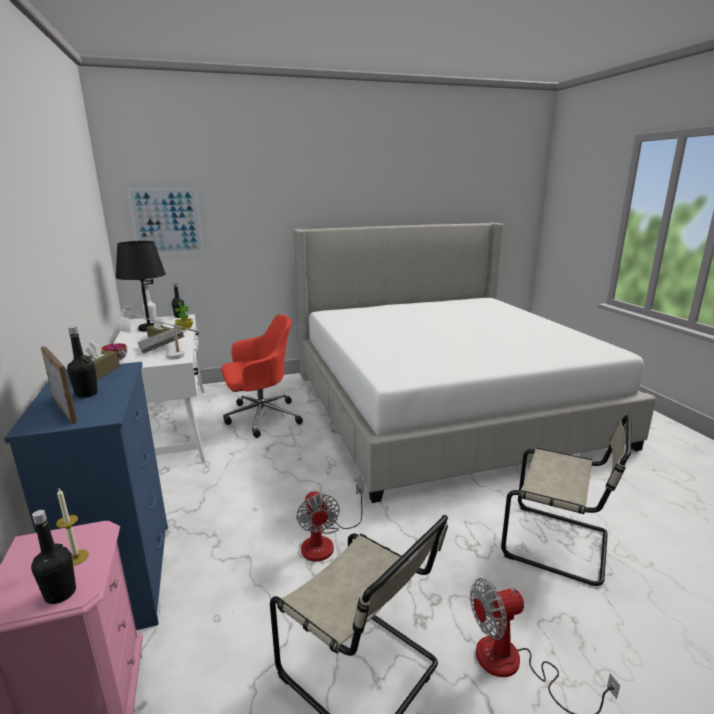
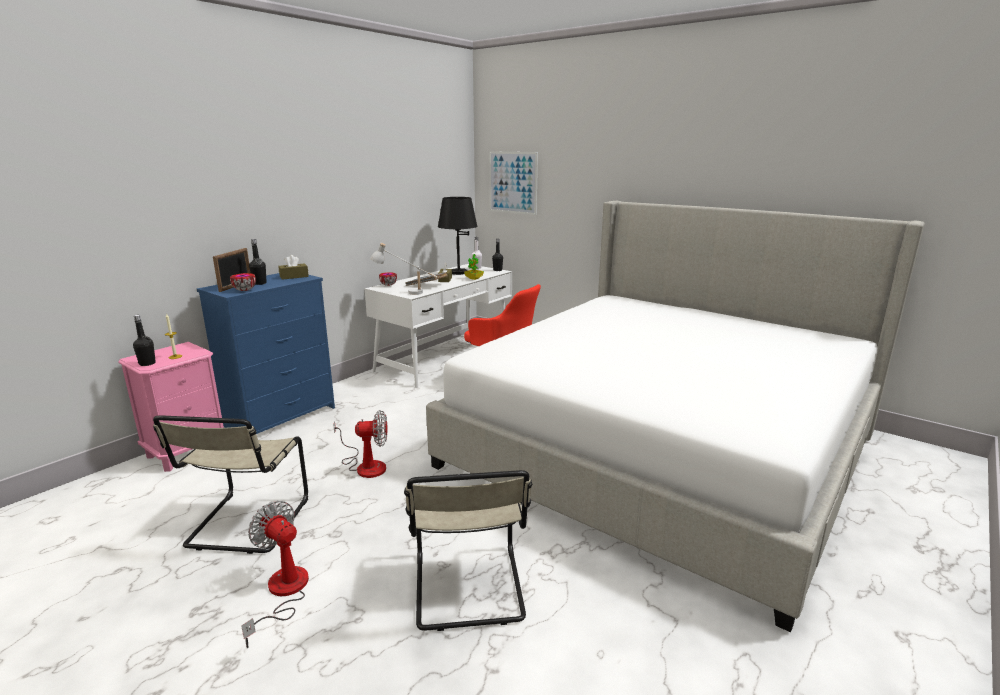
camera: 55 degrees right, 0 degrees up
(106, 406) = (245, 290): none -> bowl
(325, 542) = (365, 465): fan -> fan turned 135 degrees counterclockwise

